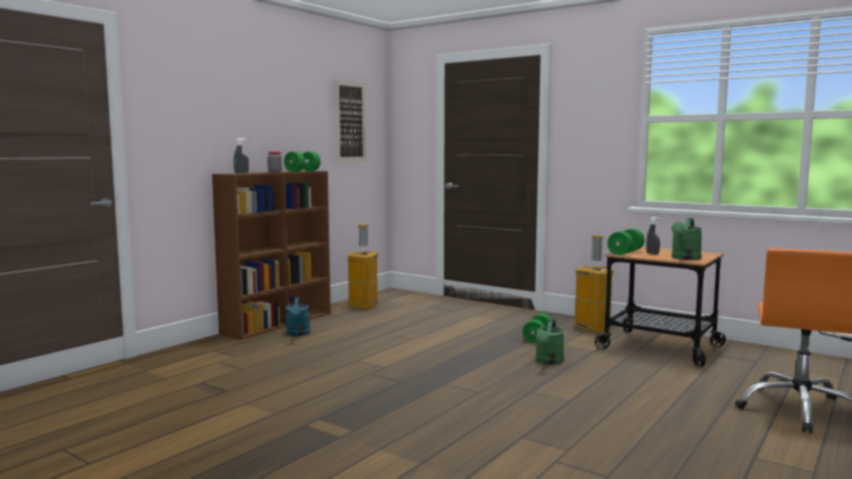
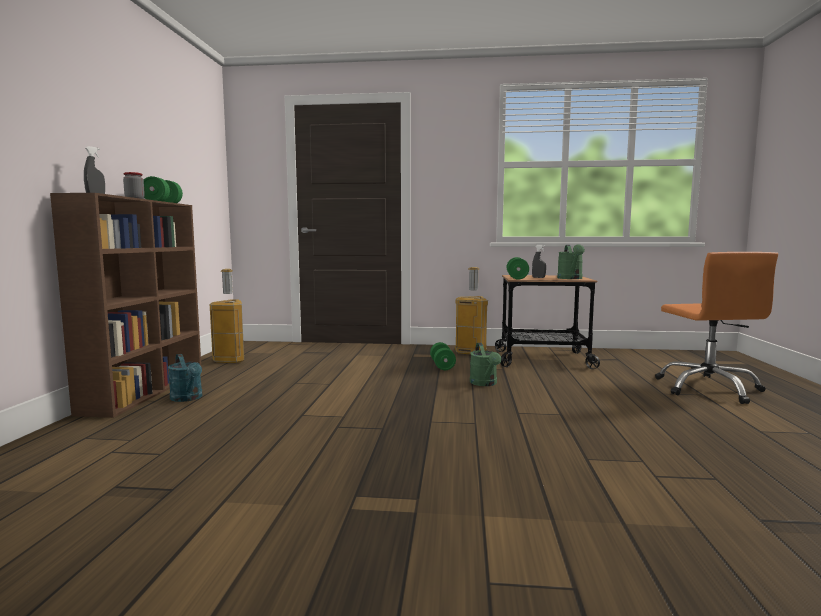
camera: 30 degrees left, 0 degrees up
(350, 121) = (195, 156): picture -> none

